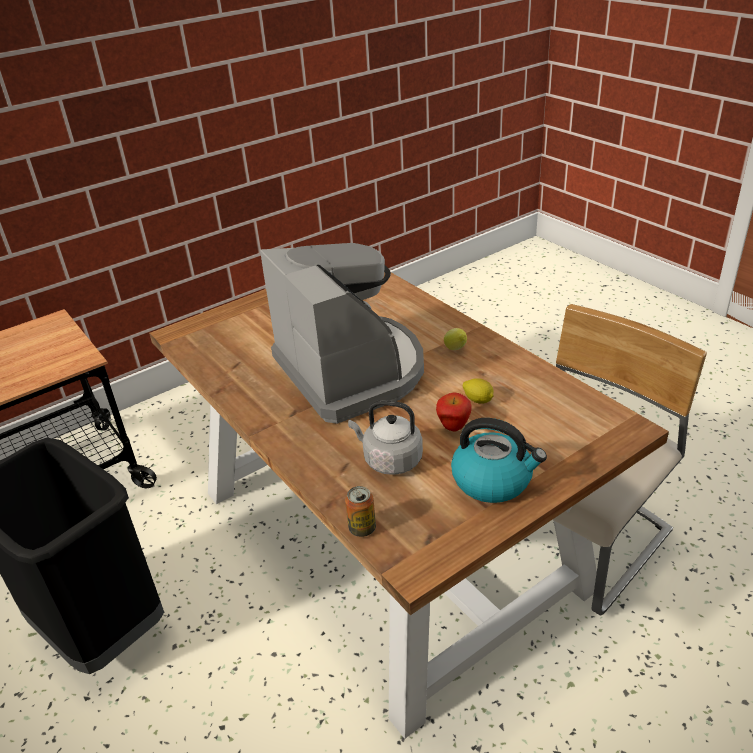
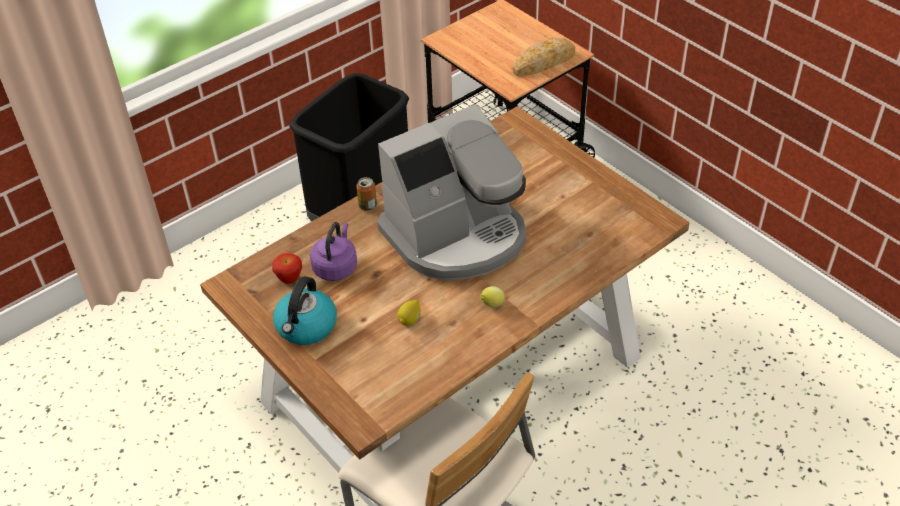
camera: 85 degrees right, 10 degrees up
(55, 338) = (544, 62): none -> bread
(362, 528) = (266, 257): can -> can (367, 205)
(389, 460) = (336, 267): grey kettle -> purple kettle
(453, 427) = (372, 303): apple -> apple (289, 280)

